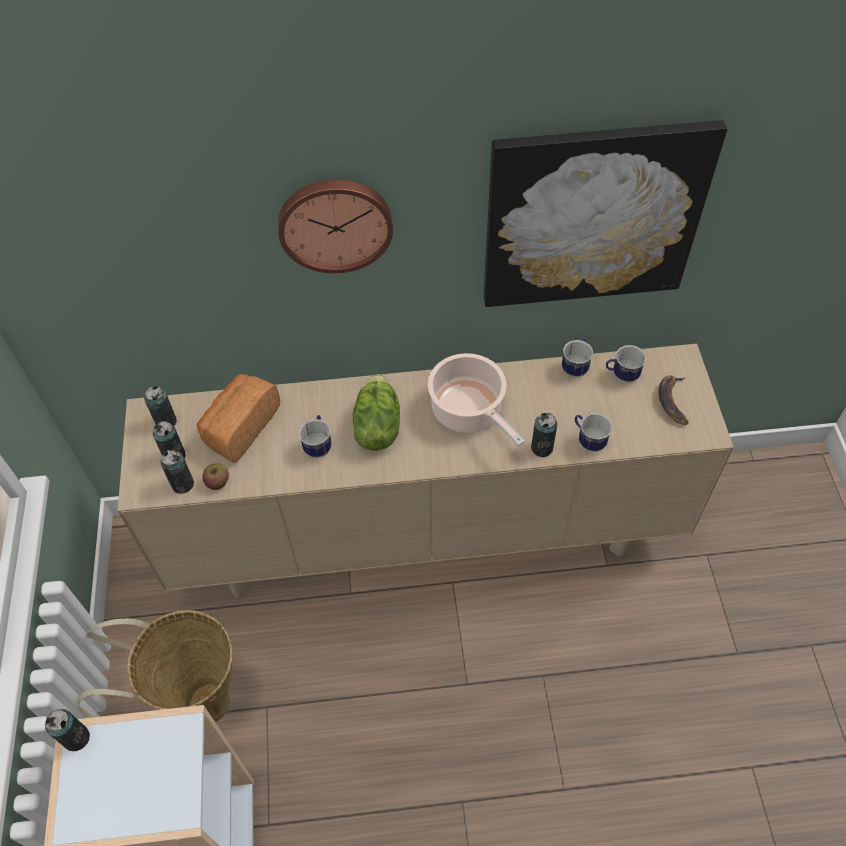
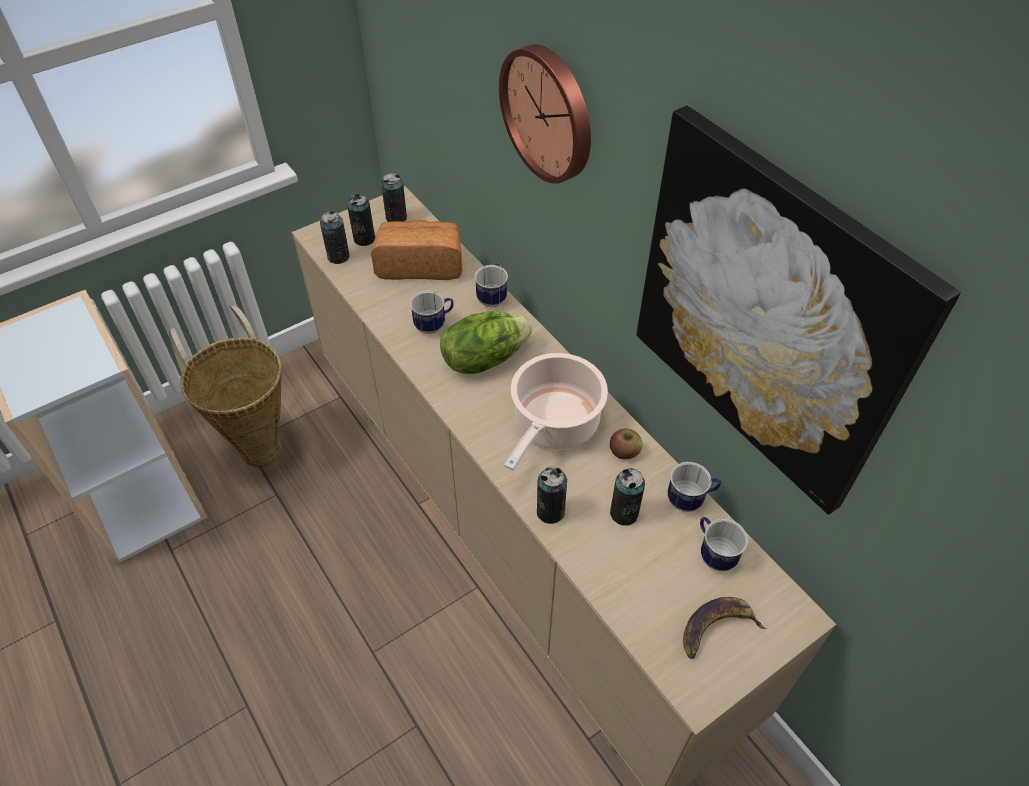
camera: 60 degrees right, 5 degrees down
(76, 738) = (73, 306): can -> can (624, 513)
(218, 482) = (353, 277): apple -> apple (624, 452)
(588, 440) = (591, 555): mug -> mug (493, 297)

